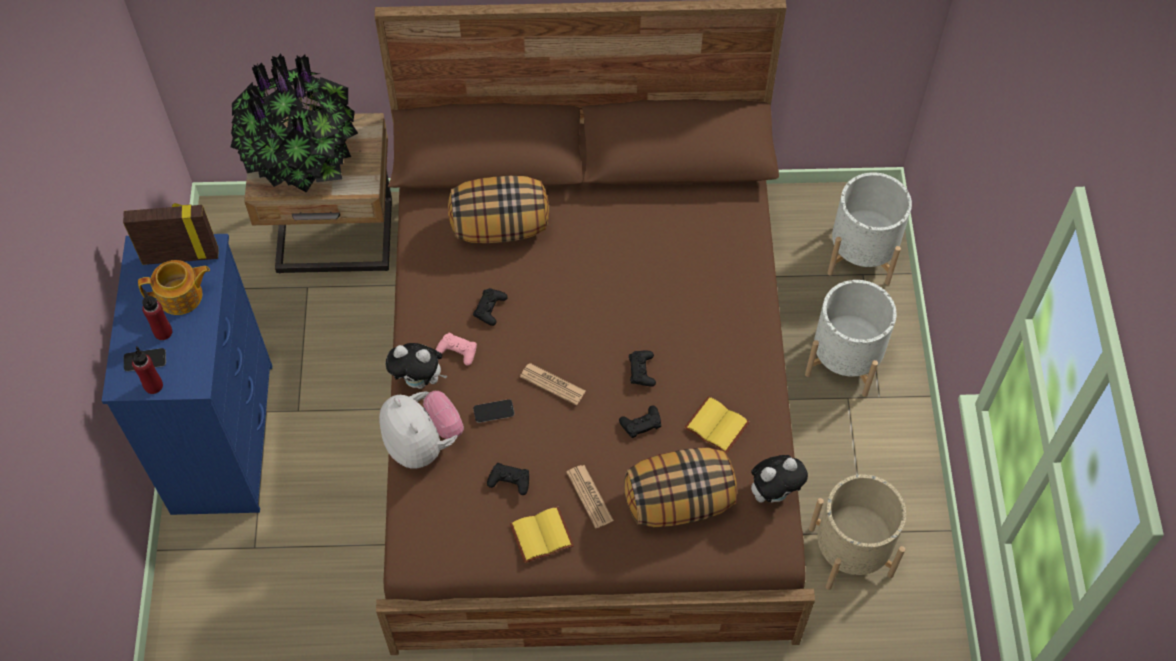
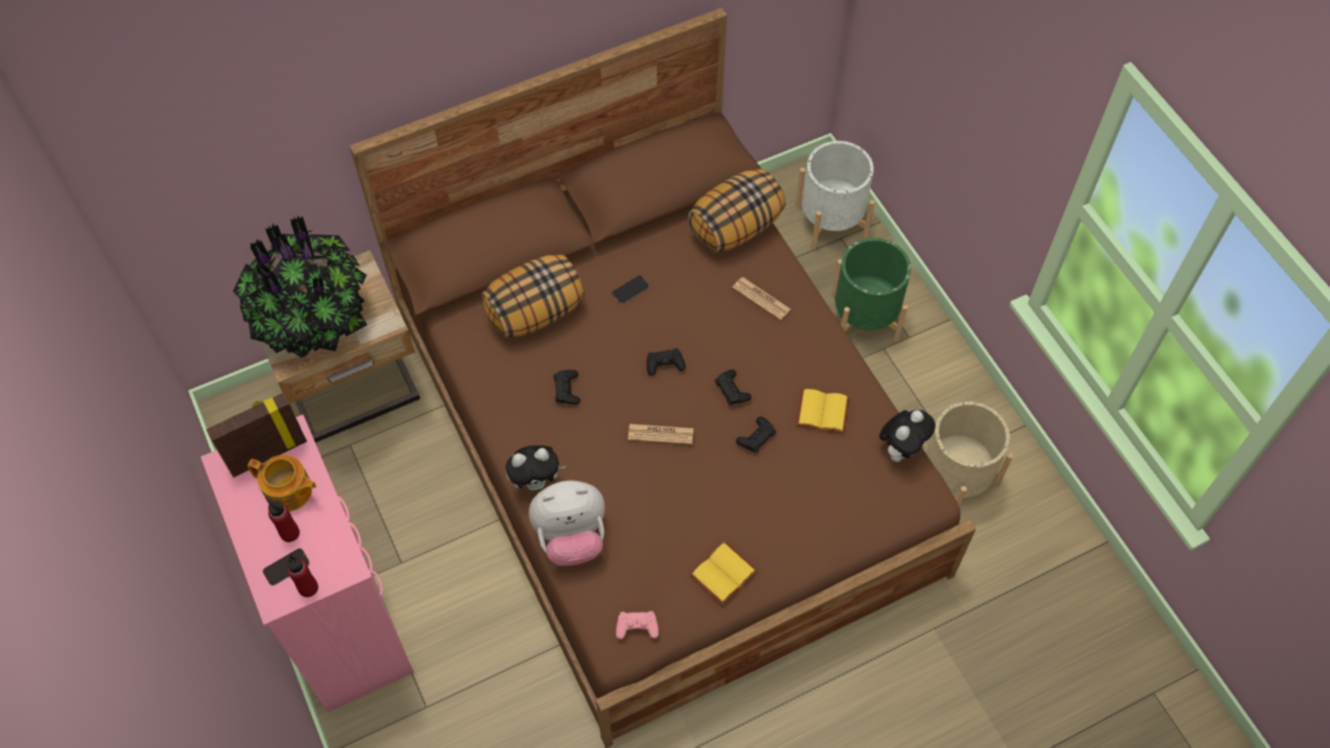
camera: 25 degrees left, 0 degrees up
(181, 296) = (289, 492): teapot -> teapot turned 60 degrees clockwise
(224, 436) = (342, 616): blue dresser -> pink dresser
(423, 443) = (571, 537): plush toy -> plush toy turned 135 degrees clockwise
(457, 351) = (557, 440): pink game controller -> pink game controller (637, 626)
(493, 411) = (621, 480): phone -> phone (630, 290)
(509, 480) = (670, 537): black game controller -> black game controller (665, 364)
(589, 496) = (746, 520): newspaper -> newspaper (761, 298)
(679, 500) = (825, 490): pillow -> pillow (735, 227)
(845, 360) = (864, 317): white planter -> green planter

